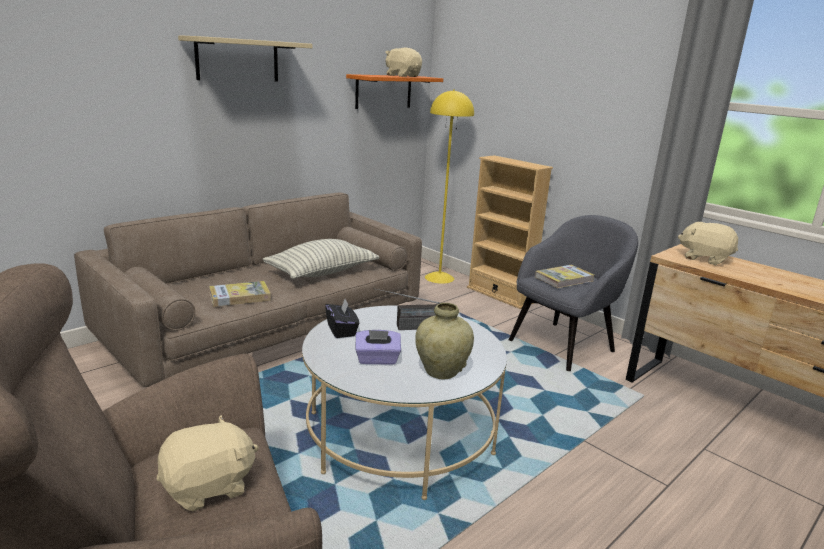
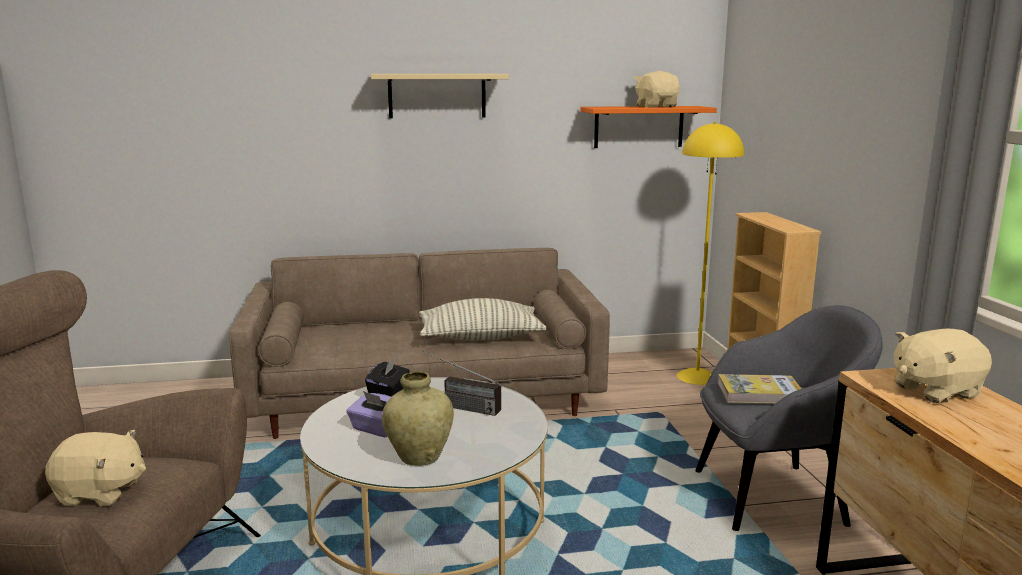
camera: 35 degrees right, 5 degrees down
(240, 296) = (366, 347): book -> none
(705, 258) = (934, 390): beige plush toy -> beige plush toy turned 90 degrees counterclockwise

